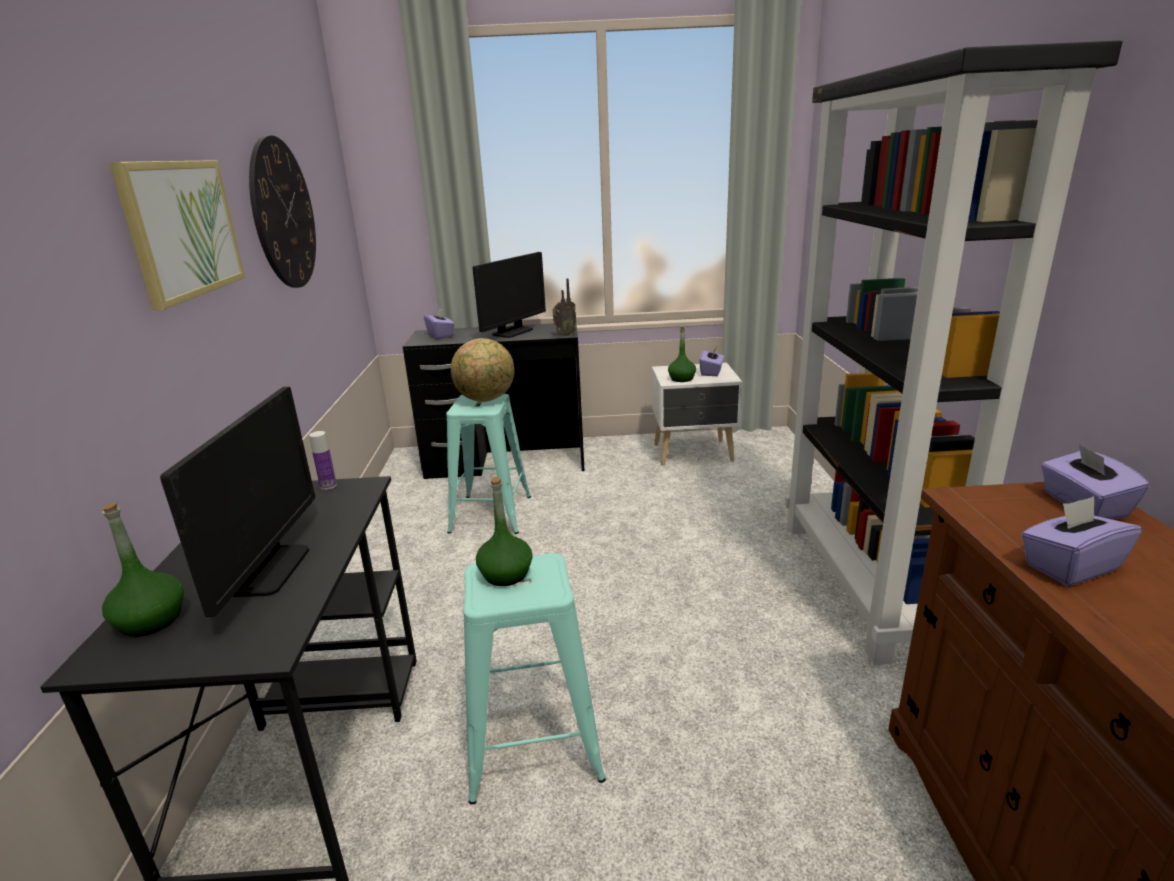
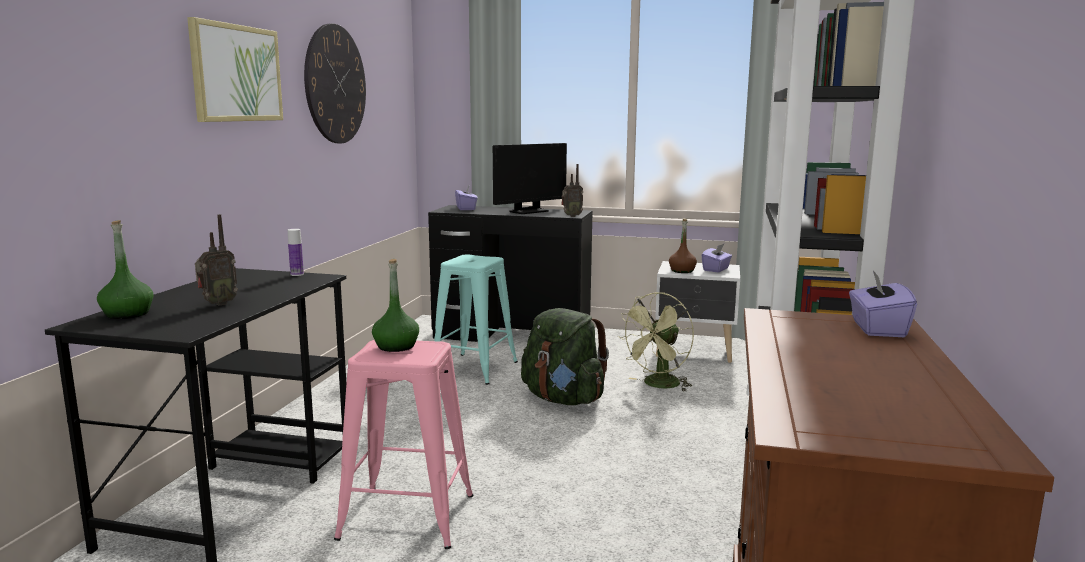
camera: 15 degrees right, 10 degrees down
(267, 570) = (217, 304): monitor -> radio
(486, 399) = (480, 259): globe -> none
(533, 745) = (407, 516): turquoise stool -> pink stool
(604, 538) = (563, 399): none -> green backpack
(682, 379) = (682, 271): green bottle -> brown bottle
(684, 503) = (658, 385): none -> green fan
(1070, 566) = (801, 351): purple tissue box -> none

